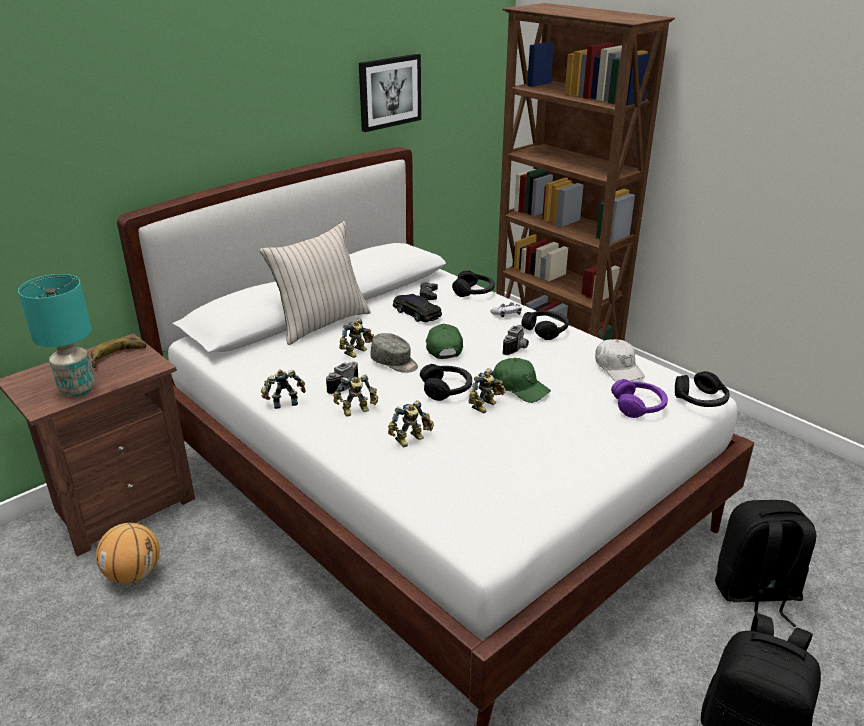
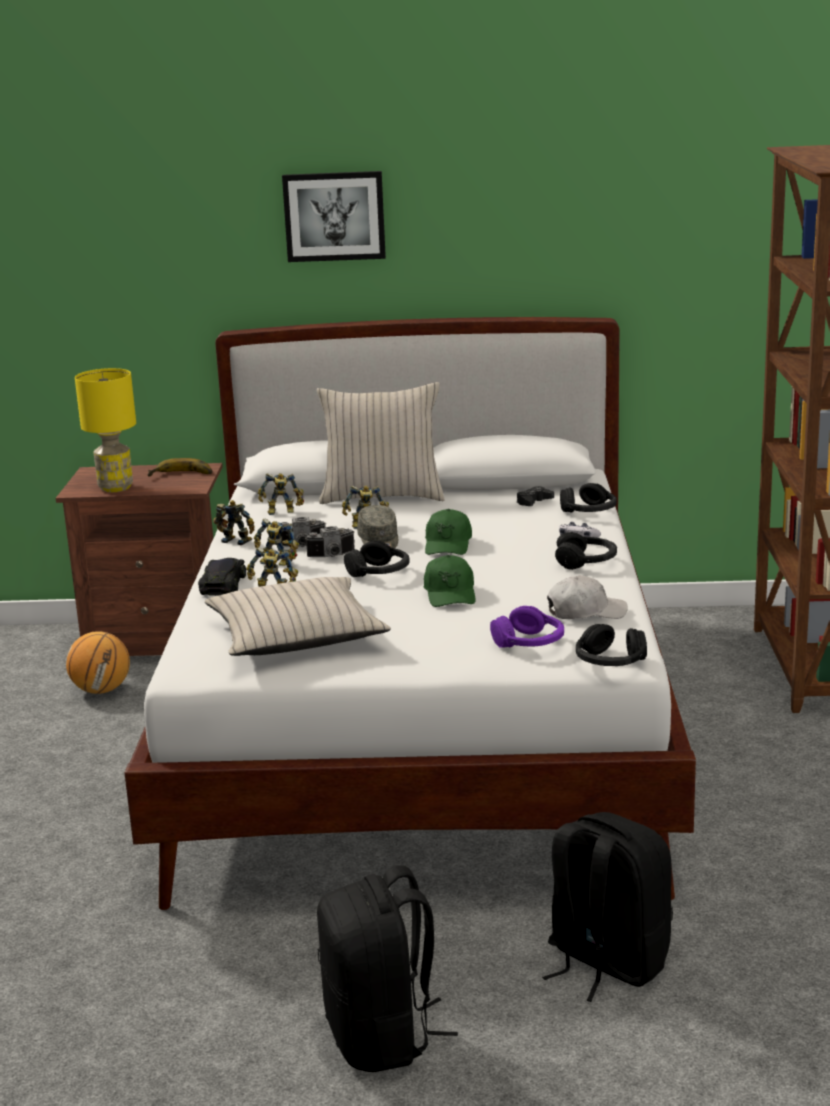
camera: 45 degrees right, 10 degrees down
(77, 389) = (116, 488): turquoise table lamp -> yellow table lamp
(389, 92) = (602, 245): picture -> picture (334, 216)
(416, 312) = (488, 512): black toy car -> black toy car (223, 583)
(443, 348) = (448, 544): green cap -> green cap turned 150 degrees clockwise
(486, 406) = (386, 594): toy robot -> toy robot (282, 512)
(498, 470) = (295, 635): none -> beige pillow
(517, 348) = (520, 566): camera -> camera (332, 556)
(618, 368) = (586, 612): white cap -> white cap turned 120 degrees counterclockwise

